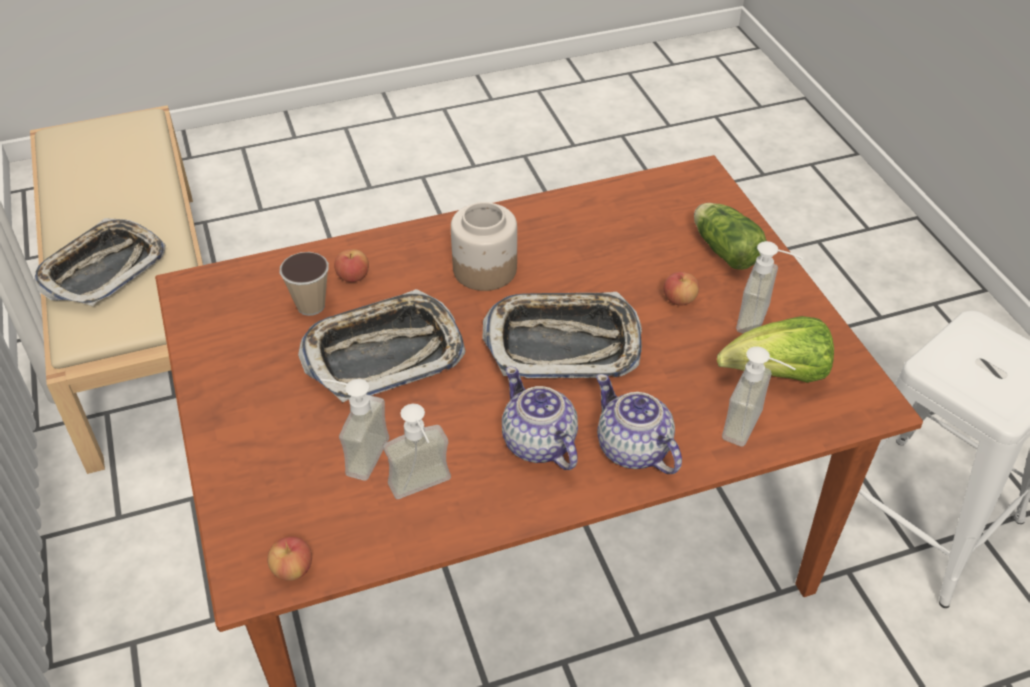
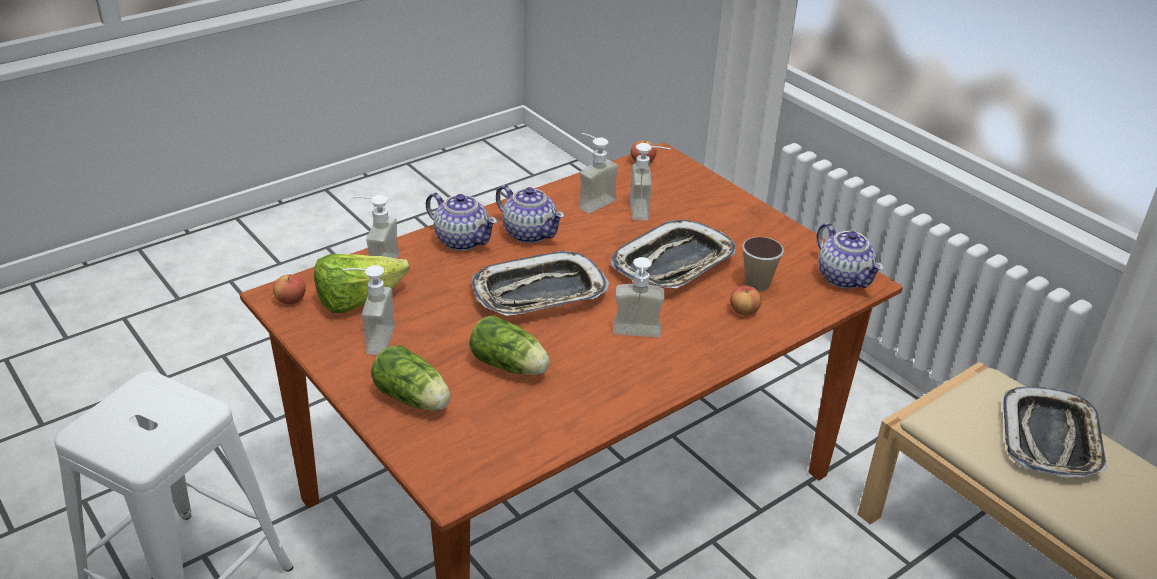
camera: 160 degrees right, 10 degrees down
(208, 294) = (844, 278): none -> teapot
(484, 270) = (636, 337): jar -> soap dispenser
(623, 263) = (511, 366): none -> lettuce
(679, 299) = (449, 344): apple -> apple (291, 300)

